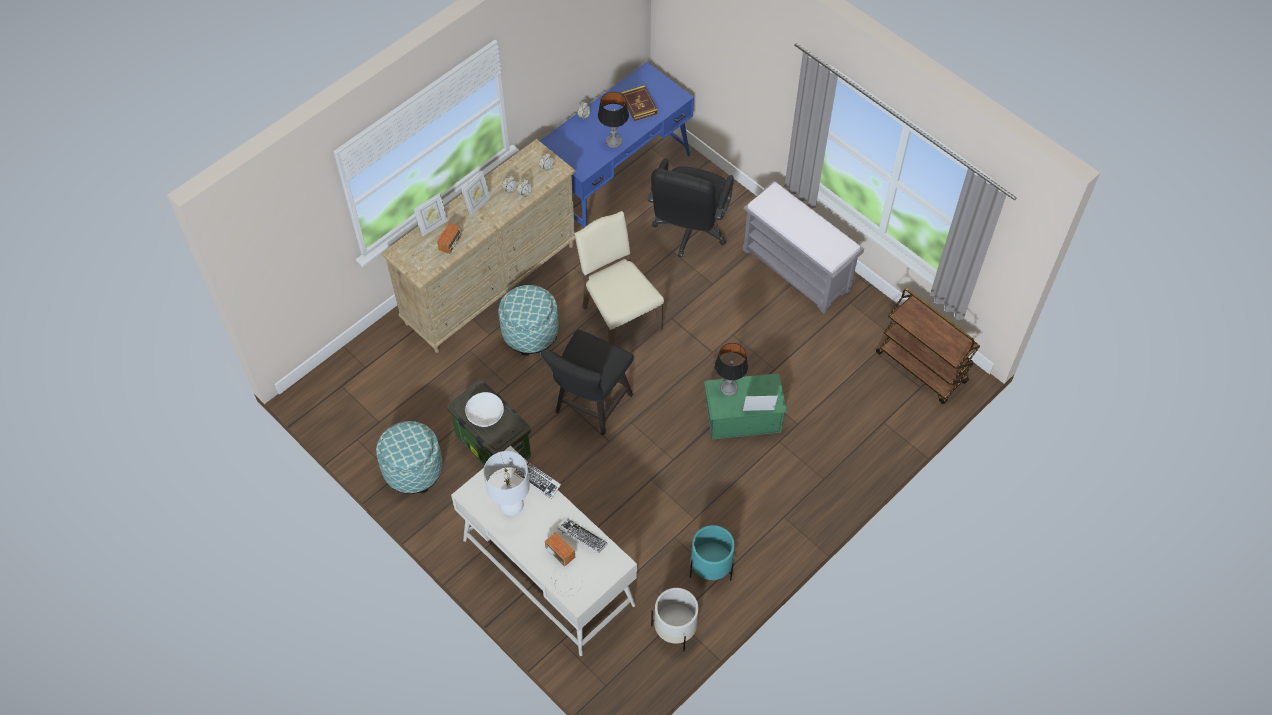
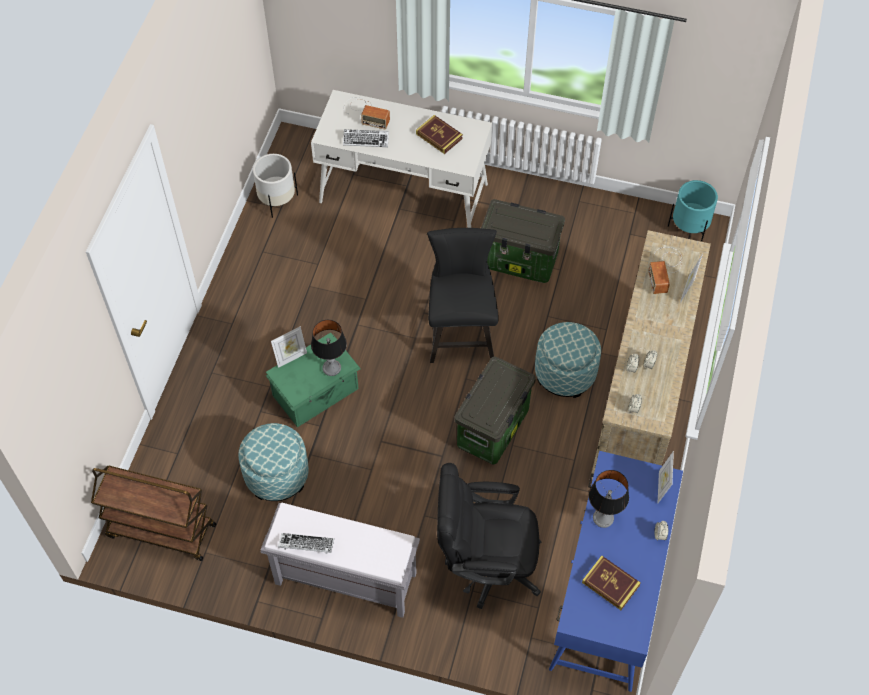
camera: 150 degrees right, 0 degrees up
(413, 469) = (569, 213): ottoman -> ottoman (276, 475)
(478, 205) = (665, 332): picture frame -> picture frame (662, 487)
(485, 415) = (525, 223): white bowl -> none
(511, 505) = (439, 136): white table lamp -> book
(537, 480) = (431, 162): keyboard -> keyboard (306, 544)
(619, 318) = (493, 430): beige chair -> storage box
(689, 232) = (485, 564): black office chair -> black office chair turned 75 degrees counterclockwise
(711, 567) = (273, 256): turquoise planter -> turquoise planter (689, 227)

